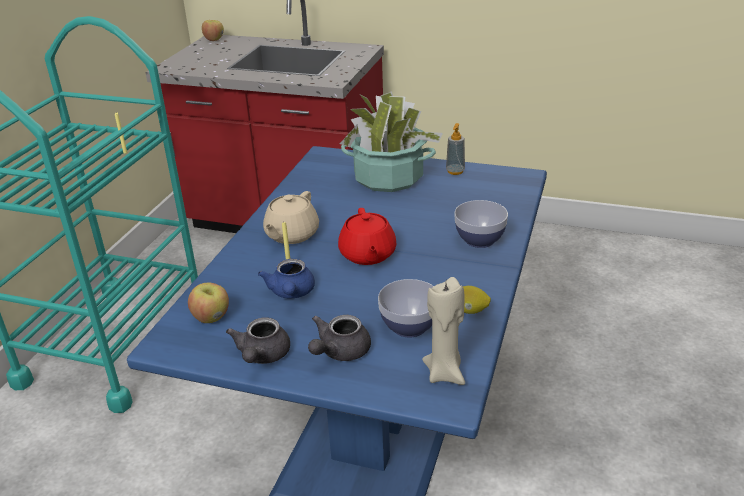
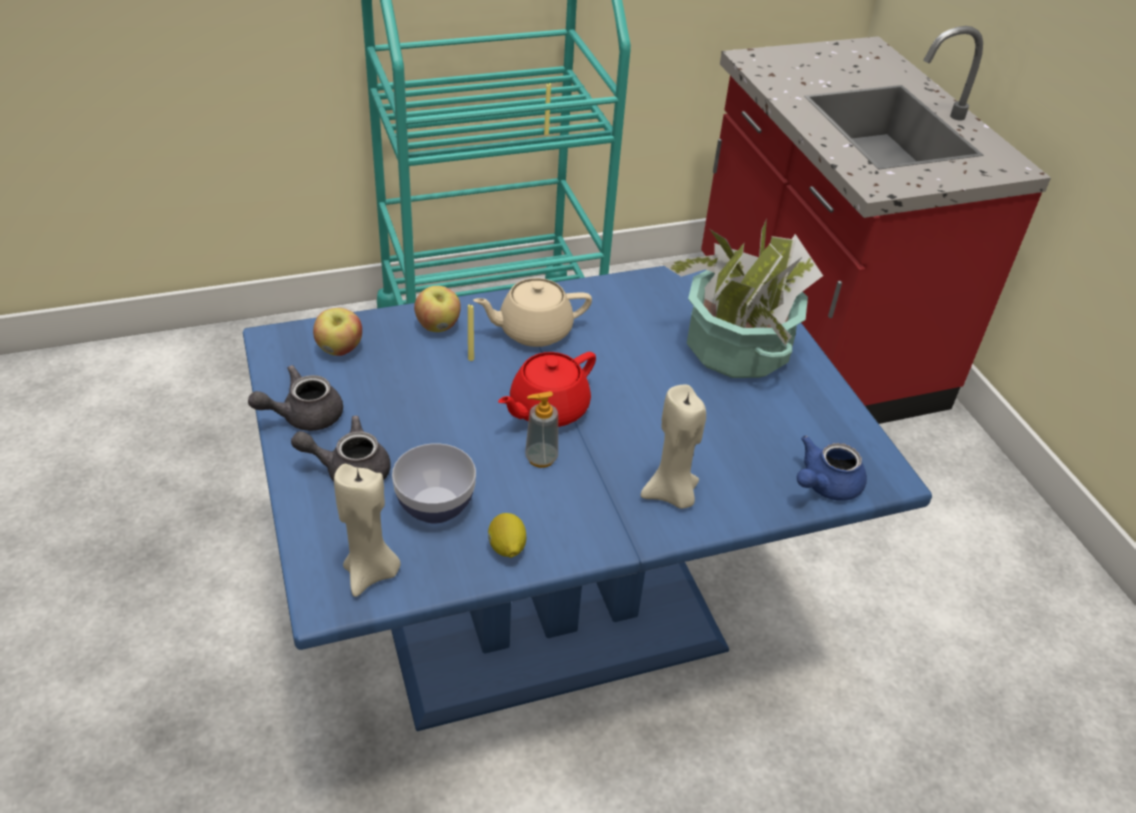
camera: 50 degrees right, 10 degrees up
(214, 39) = (868, 49): apple -> apple (438, 326)
(291, 293) = (424, 384): blue teapot -> blue teapot (824, 485)
(455, 171) = (821, 402): soap dispenser -> soap dispenser (541, 458)
(479, 240) = (671, 495): bowl -> beige candle

